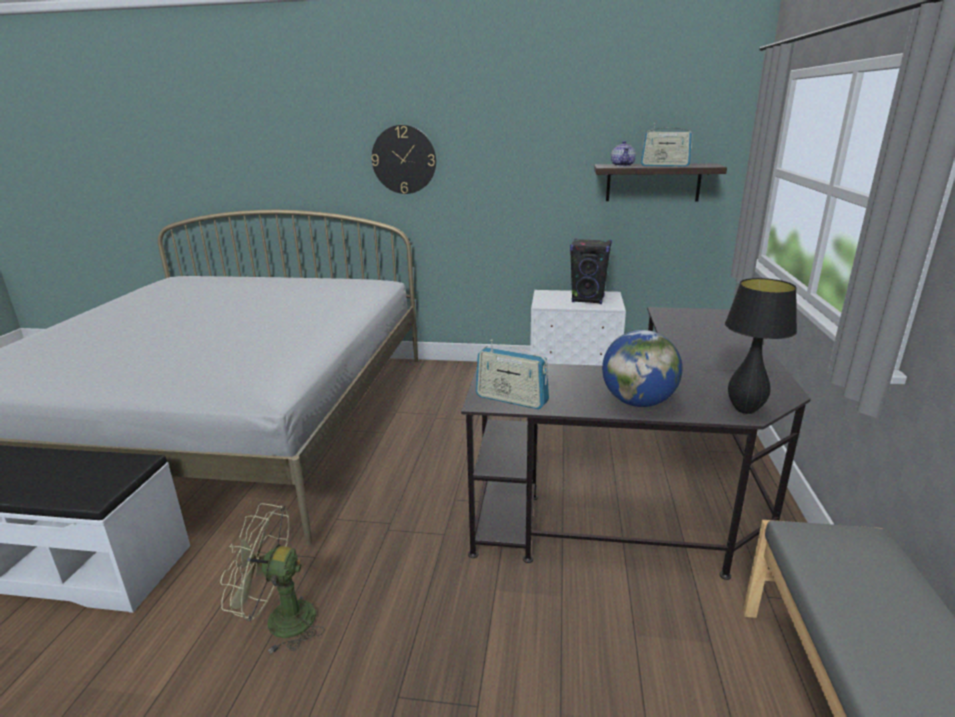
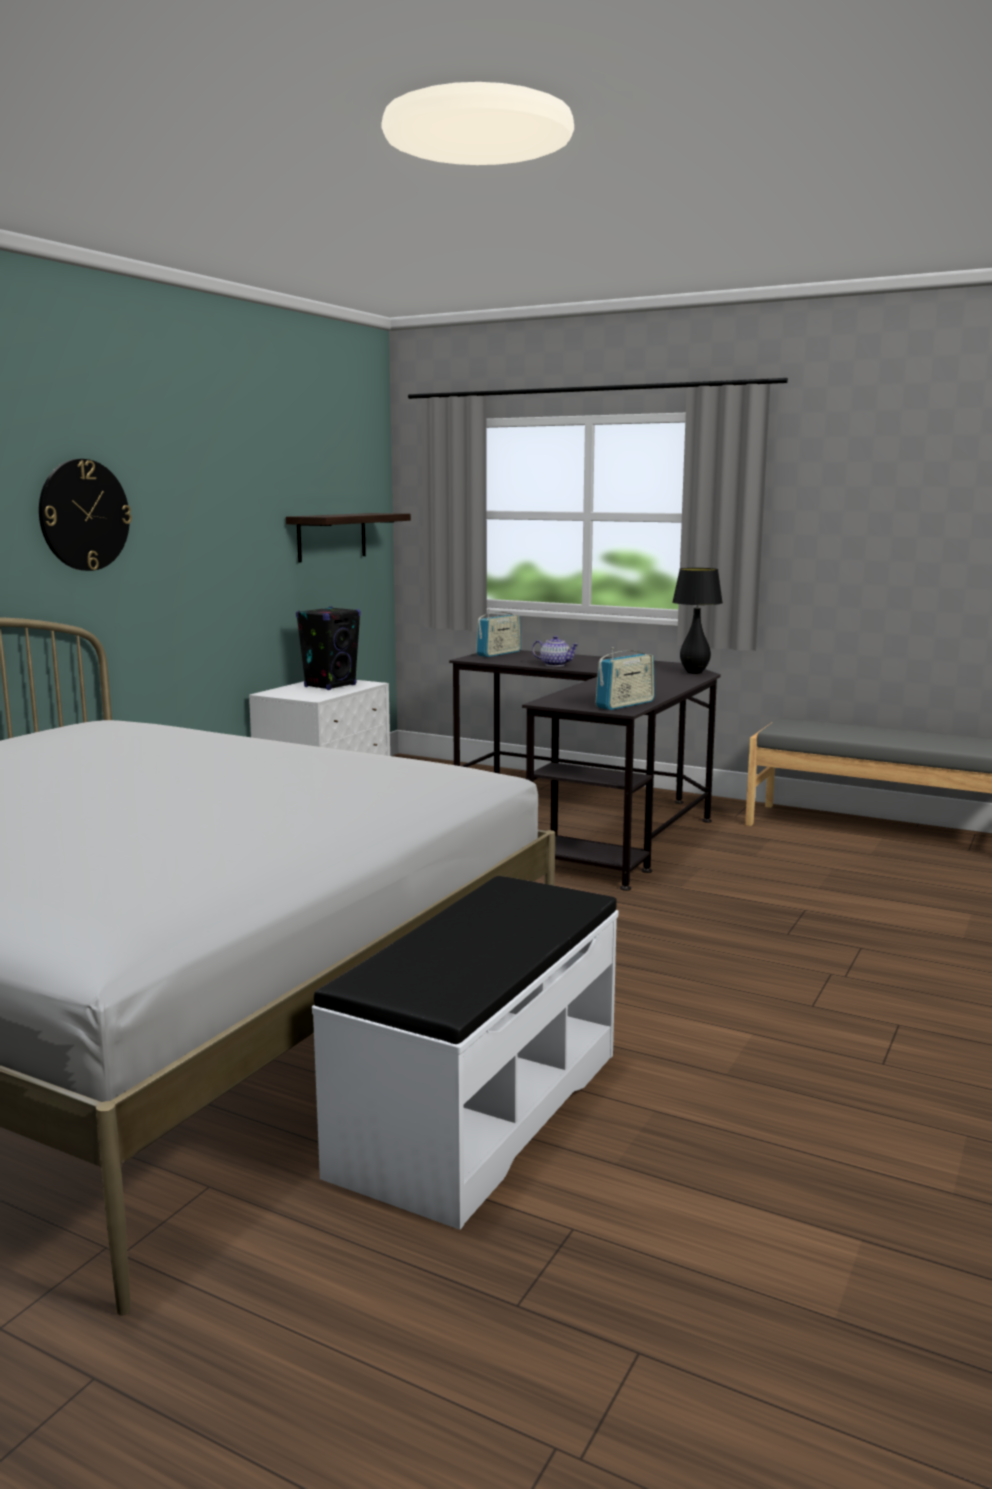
camera: 70 degrees left, 10 degrees down
(279, 620) = (672, 975): green fan -> none
(622, 165) = (327, 515): teapot -> teapot (555, 664)
(638, 402) = (661, 685): globe -> none
(665, 165) = (360, 514): radio -> radio (499, 653)

